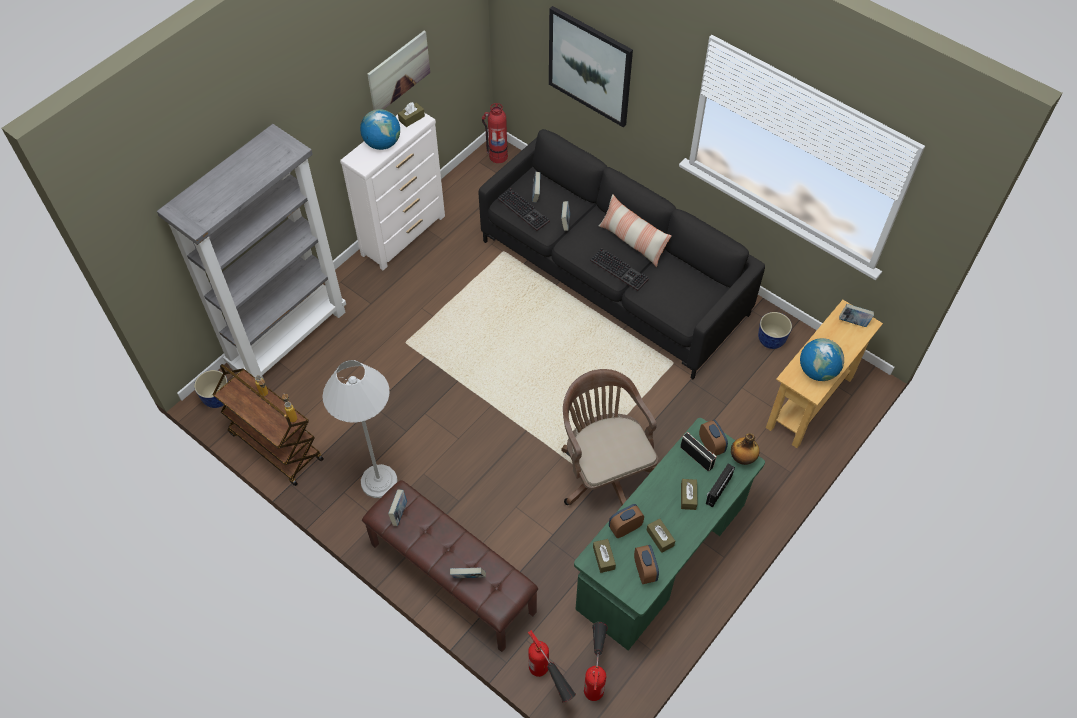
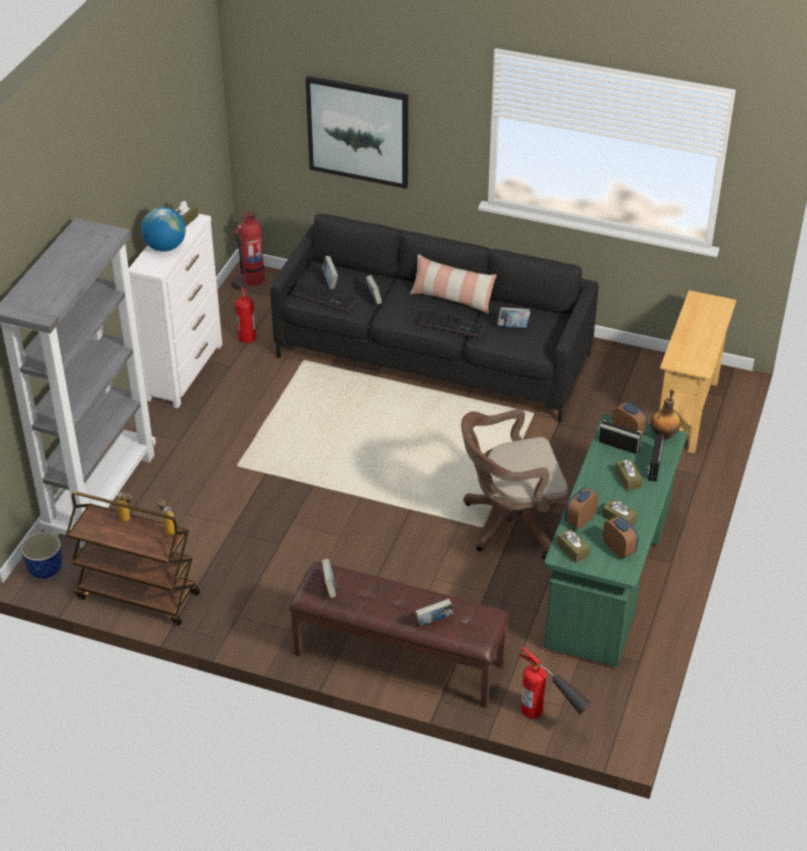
camera: 20 degrees left, 15 degrees down
(379, 481) = (272, 596): white floor lamp -> none
(398, 72) = (163, 171): picture -> none
(595, 672) = (593, 697): fire extinguisher -> fire extinguisher (244, 328)
(604, 472) = (511, 523): brown office chair -> brown office chair turned 60 degrees counterclockwise
(771, 340) = (622, 370): planter -> none
(817, 371) = (696, 351): globe -> none
(853, 322) = (709, 305): book -> book (513, 327)

